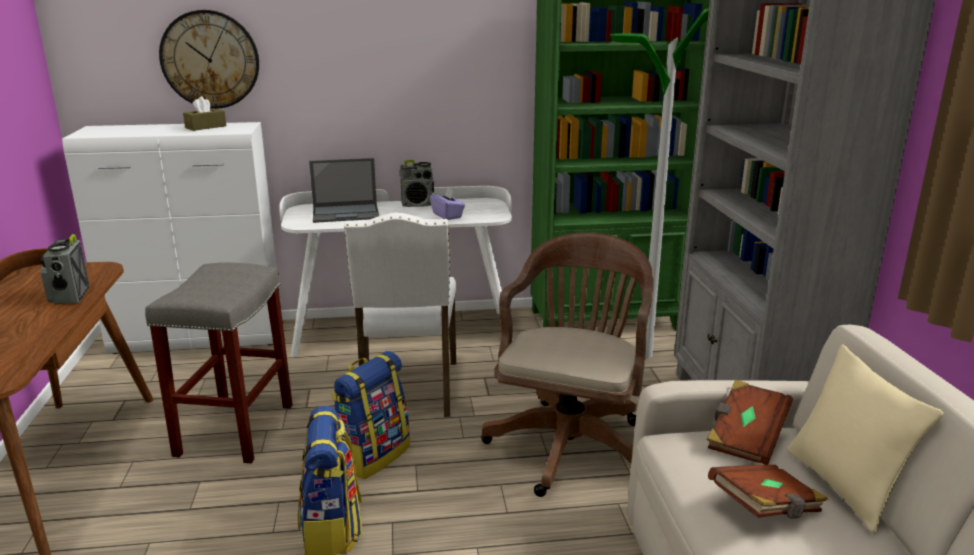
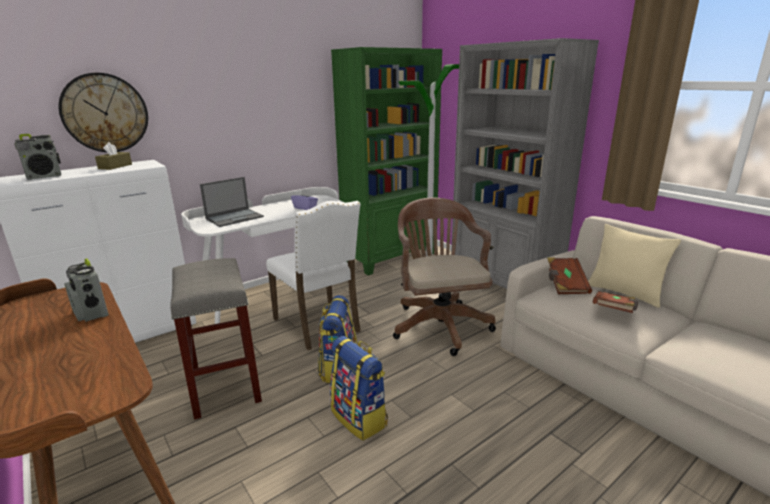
camera: 30 degrees left, 0 degrees up
(417, 204) = (275, 205): radio -> radio (45, 177)

